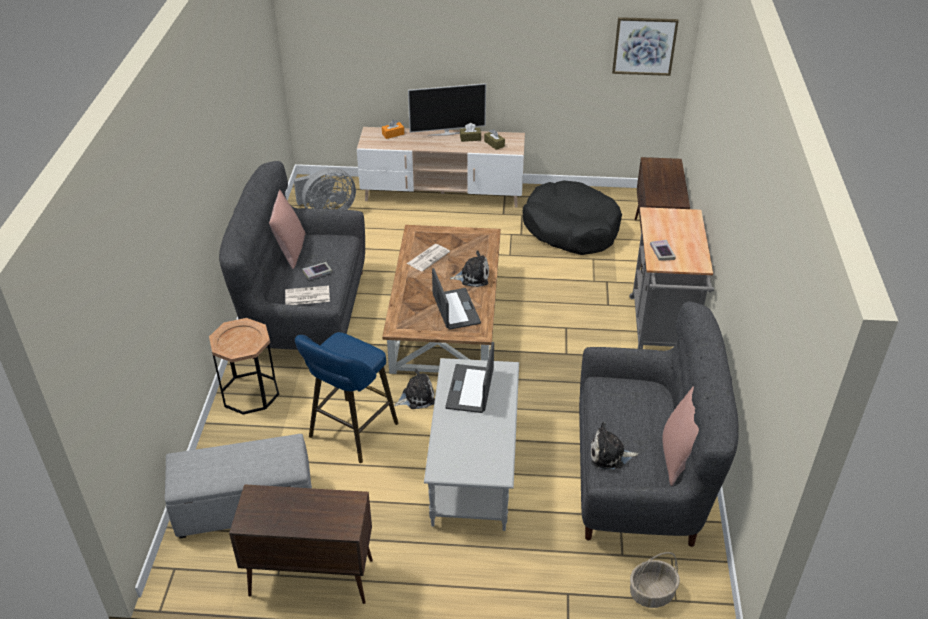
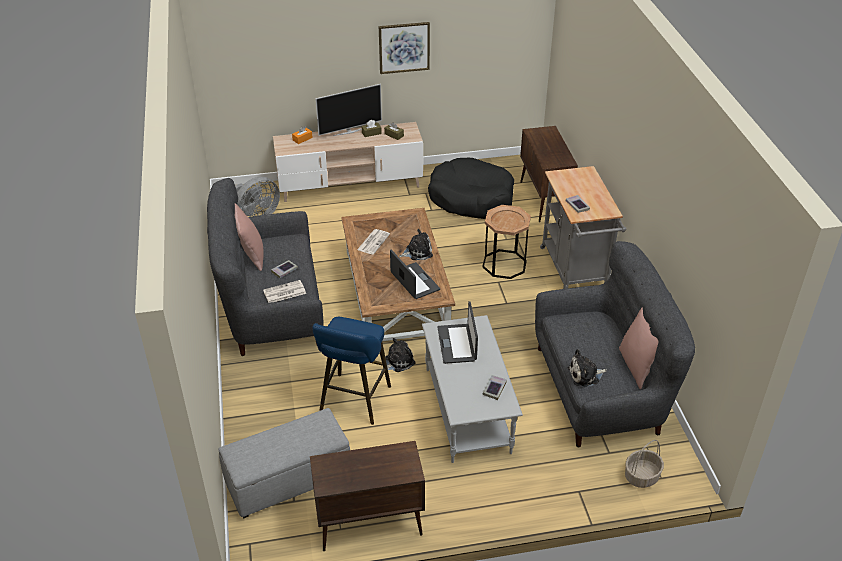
camera: 15 degrees left, 0 degrees up
(250, 393) = (252, 385): brown side table -> brown side table (504, 264)
(492, 450) = (494, 389): none -> book
(644, 46) = (511, 35): picture -> picture (404, 47)

